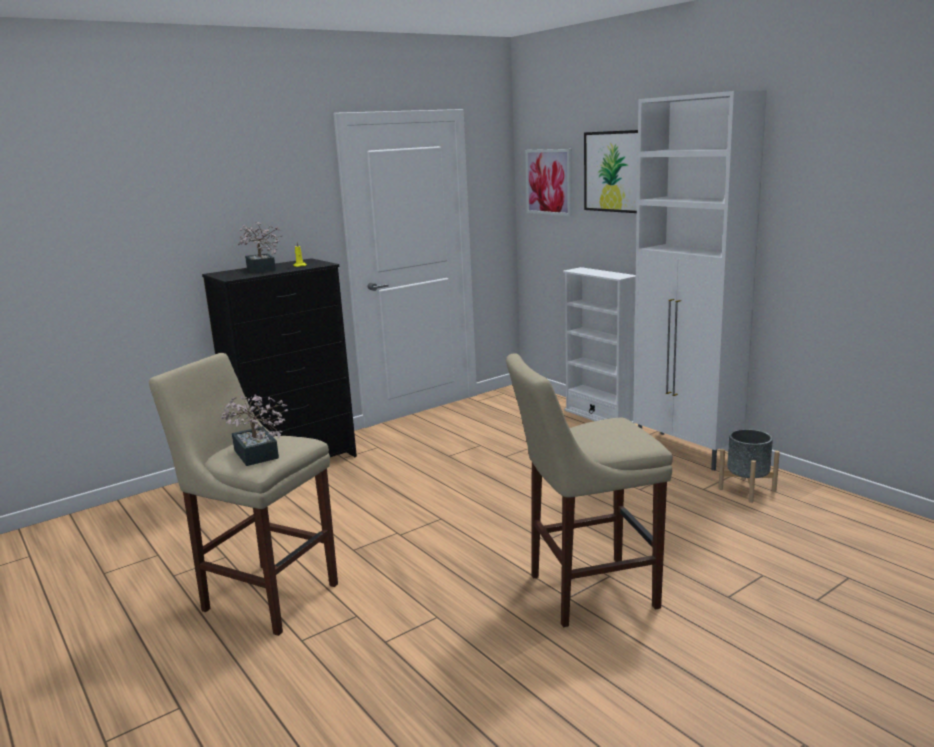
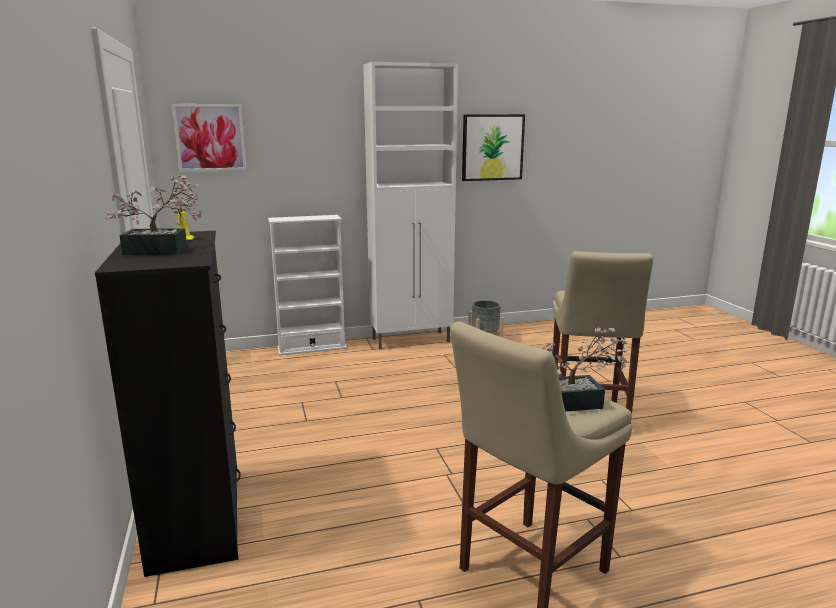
camera: 70 degrees left, 0 degrees up
(615, 171) = (301, 126): picture -> picture (492, 147)

